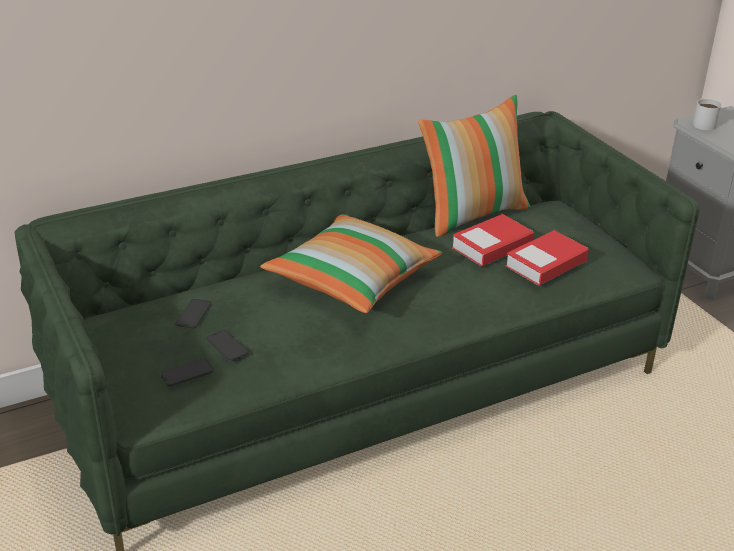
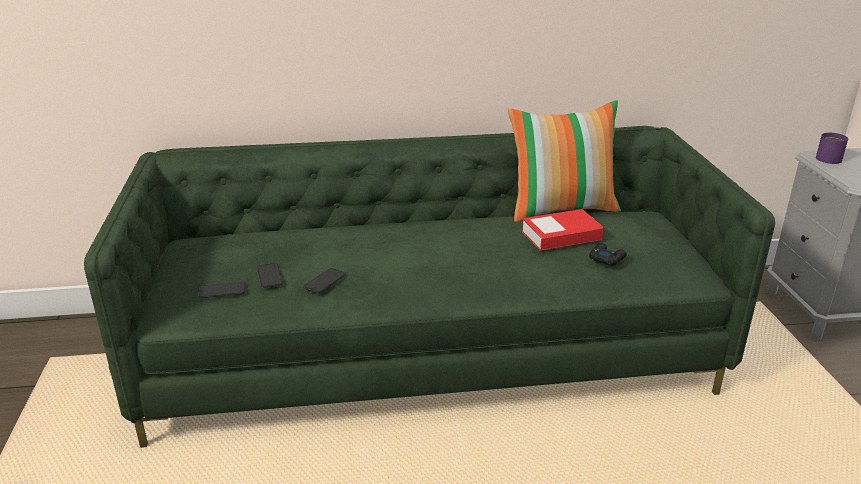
camera: 20 degrees right, 5 degrees down
(193, 314) = (261, 247): phone -> phone (325, 281)
(352, 280) = (414, 243): pillow -> none
(546, 264) = (606, 258): book -> black game controller
(705, 123) = (830, 157): white mug -> purple mug

